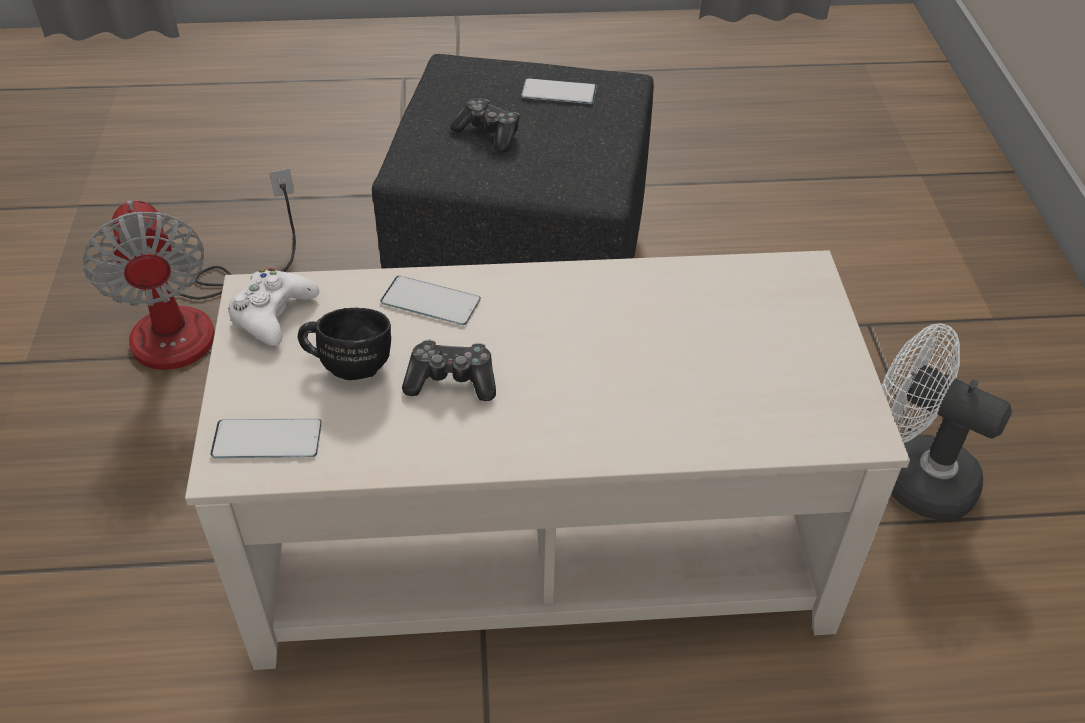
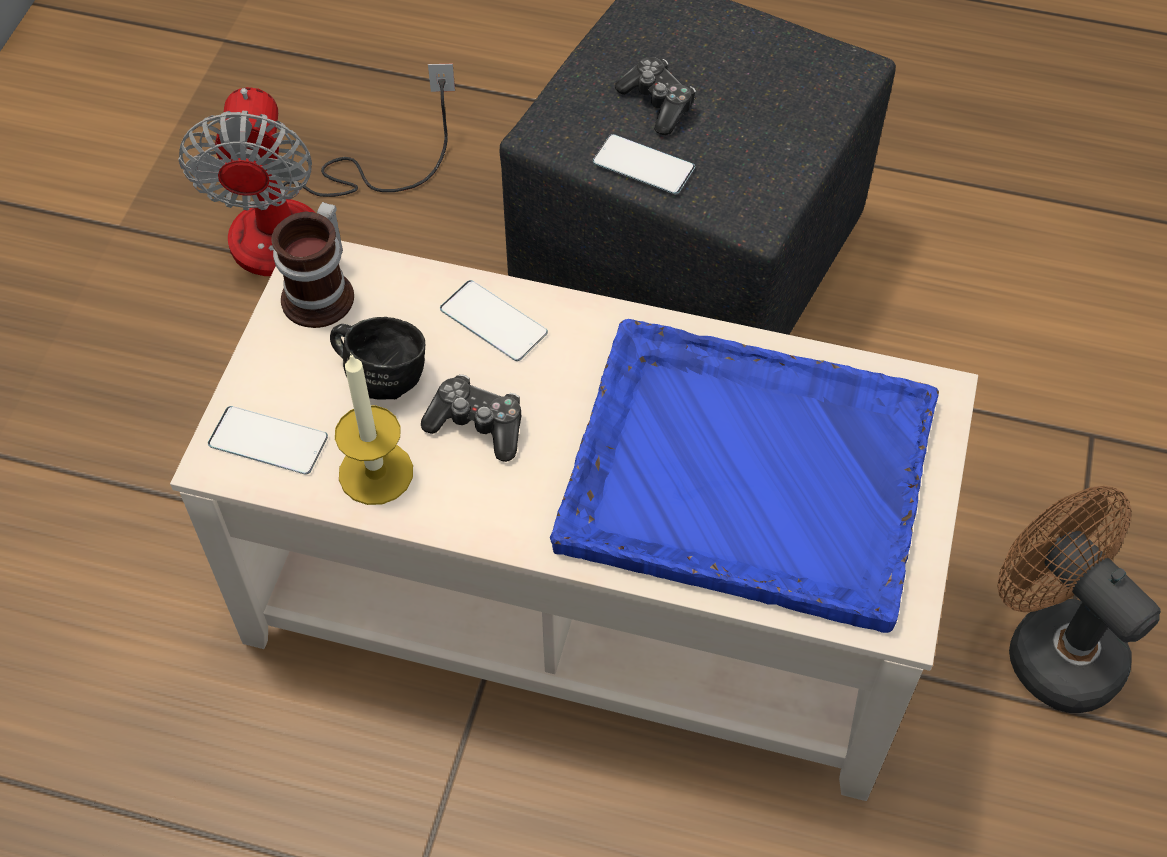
camera: 20 degrees right, 10 degrees up
(272, 314) = (324, 293): white game controller -> mug
(377, 439) = (376, 473): none -> candle
(559, 92) = (765, 63): phone -> phone (643, 165)
(690, 360) = (744, 473): none -> blue tray
(913, 476) = (1050, 645): white fan -> brown fan

